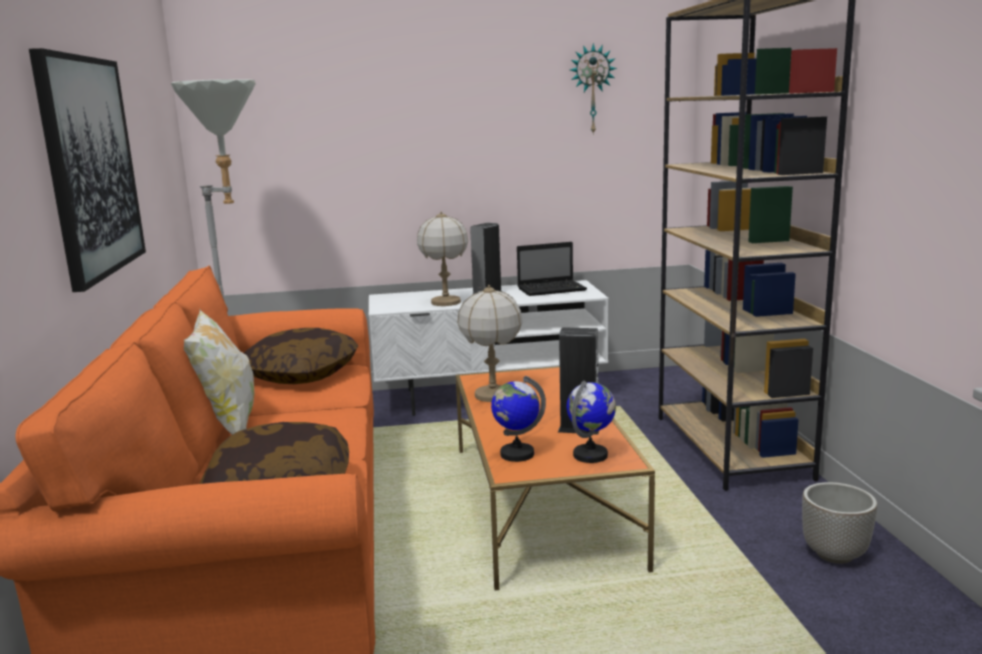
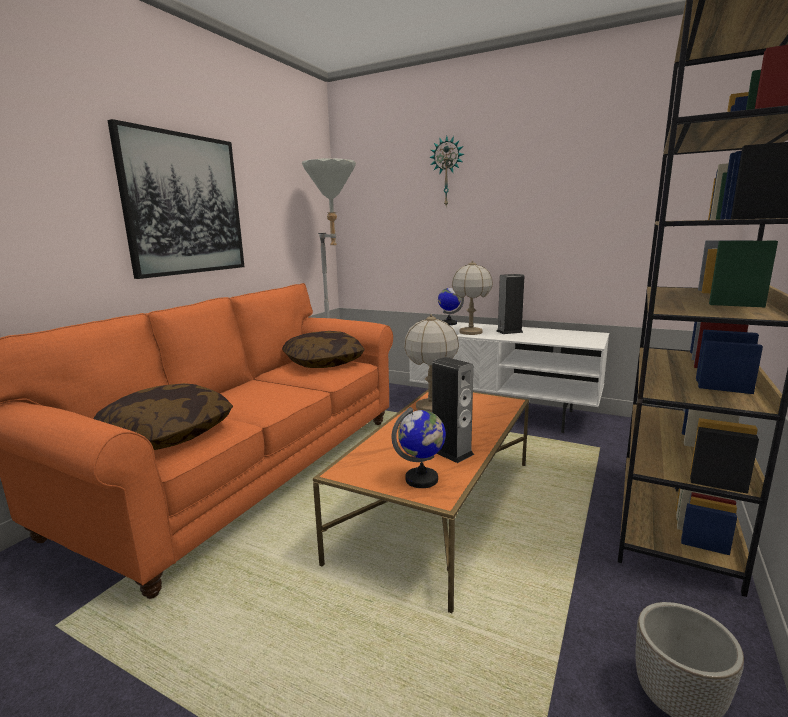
camera: 35 degrees right, 0 degrees up
(227, 425) = (240, 383): pillow -> none
(516, 454) = (371, 458): globe -> globe (448, 323)
(553, 289) = (567, 335): laptop -> none
(592, 89) = (635, 160): wall clock -> wall clock (447, 172)

